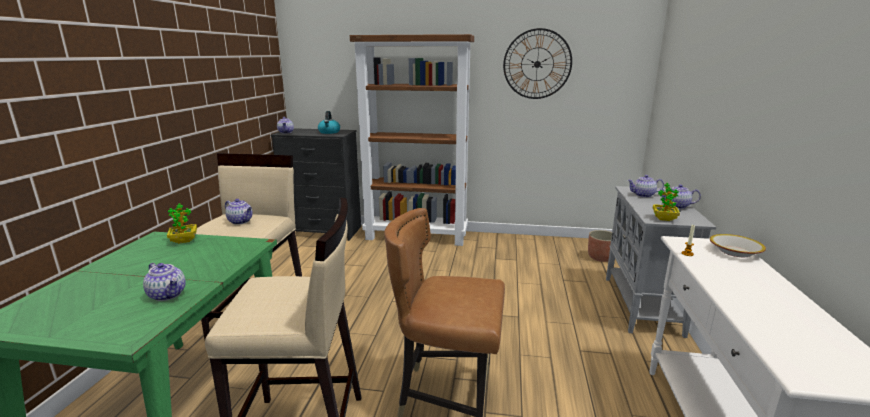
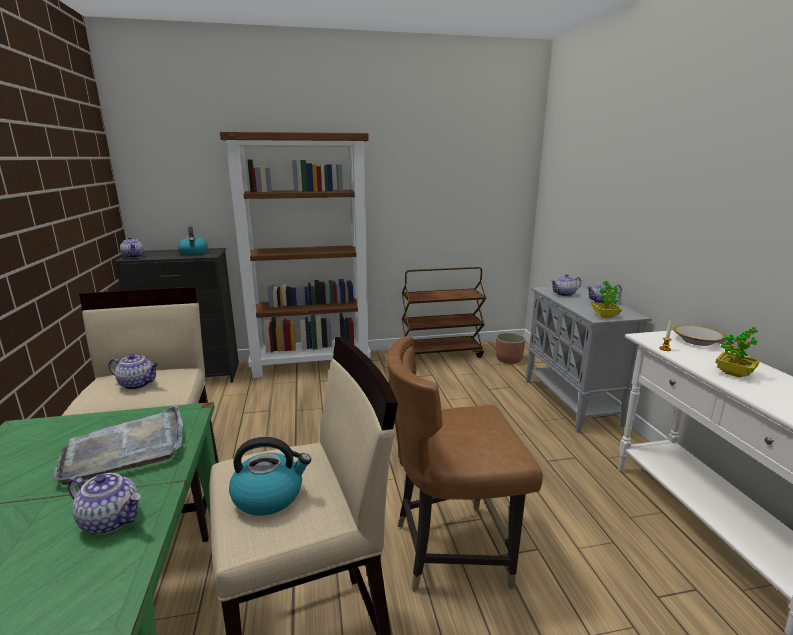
camera: 20 degrees left, 0 degrees up
(184, 240) = (71, 427): potted plant -> potted plant (734, 373)
(204, 258) = (126, 448): none -> grey tray
(264, 301) = (269, 495): none -> kettle
(536, 243) = (441, 354): none -> brown cart
(537, 64) = (429, 166): wall clock -> none

